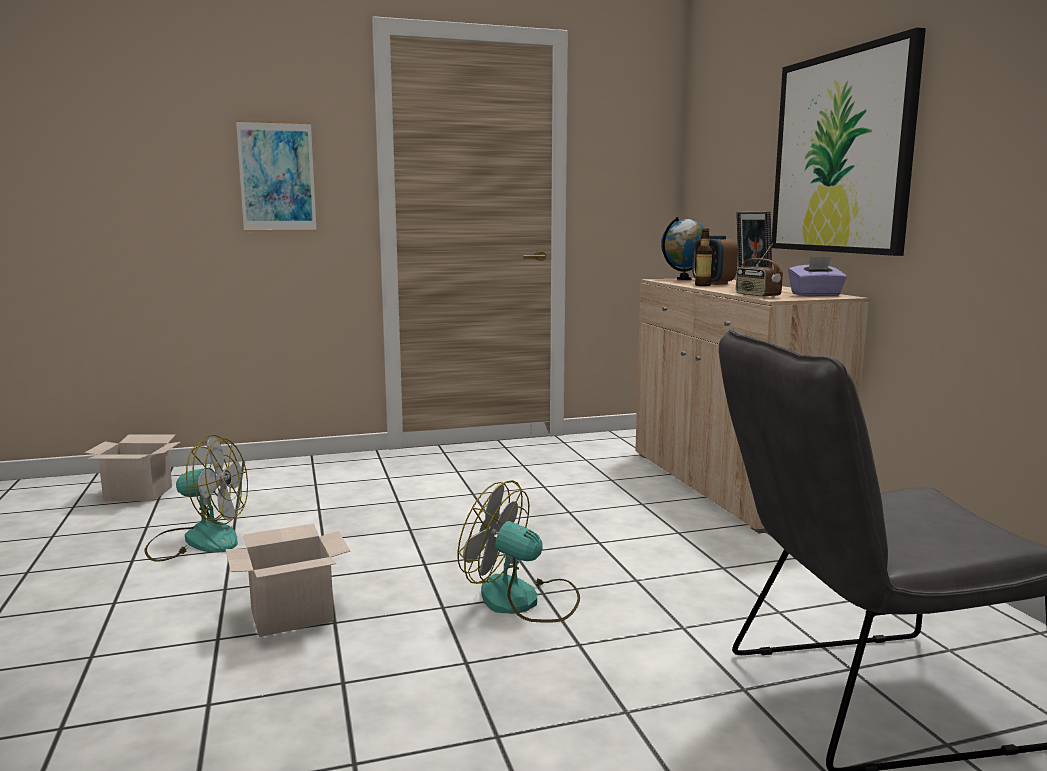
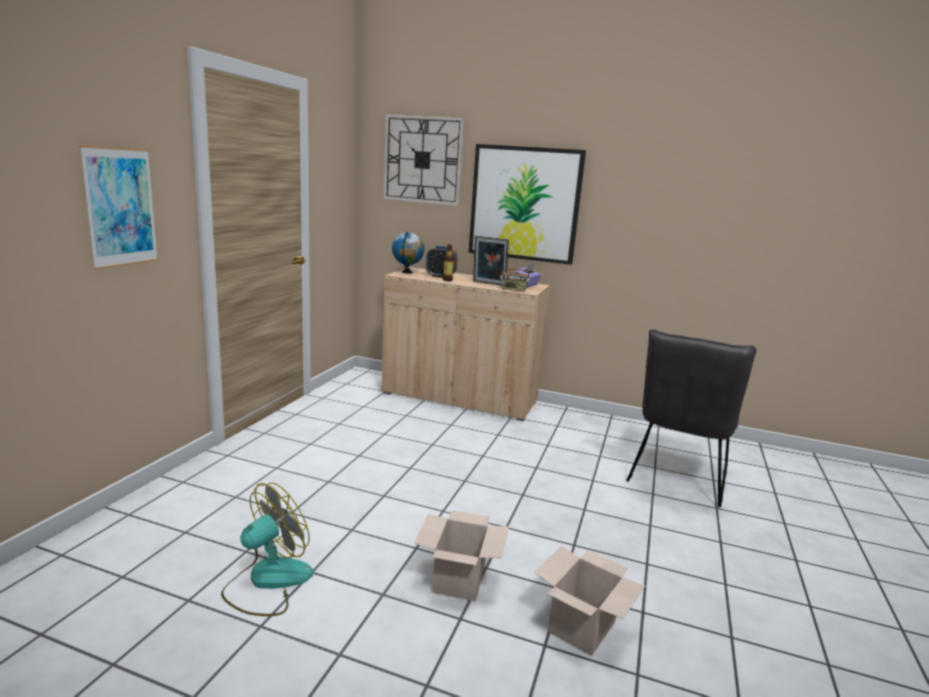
camera: 55 degrees left, 5 degrees up
(136, 494) = (82, 585): cardboard box -> cardboard box (582, 628)
(523, 601) = (525, 503): fan -> none
(736, 112) = (423, 160): none -> wall clock

